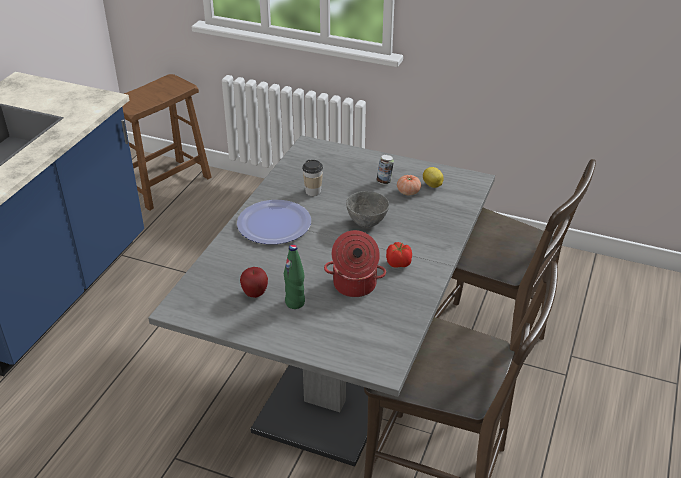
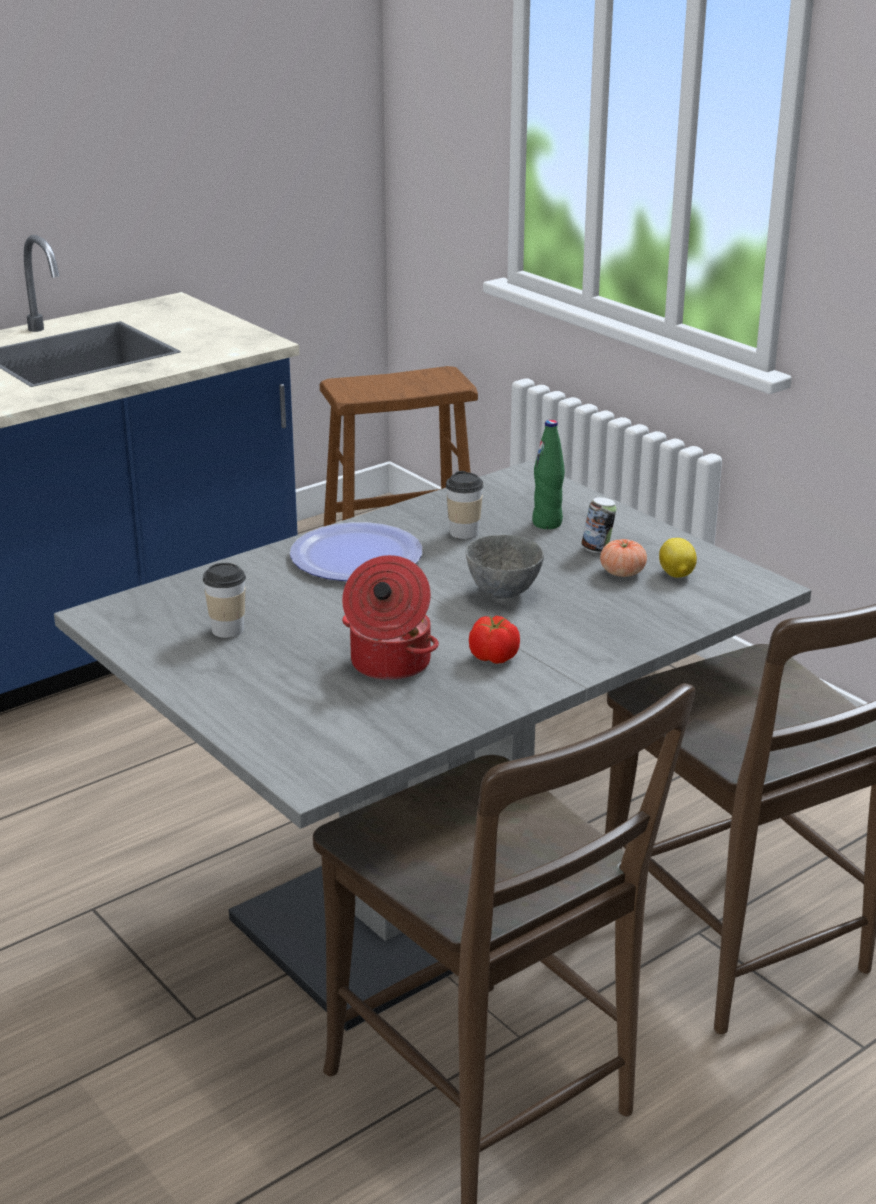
camera: 30 degrees right, 10 degrees down
(255, 294) = (228, 630): apple -> cup
(295, 303) = (273, 657): green bottle -> green bottle (547, 523)

